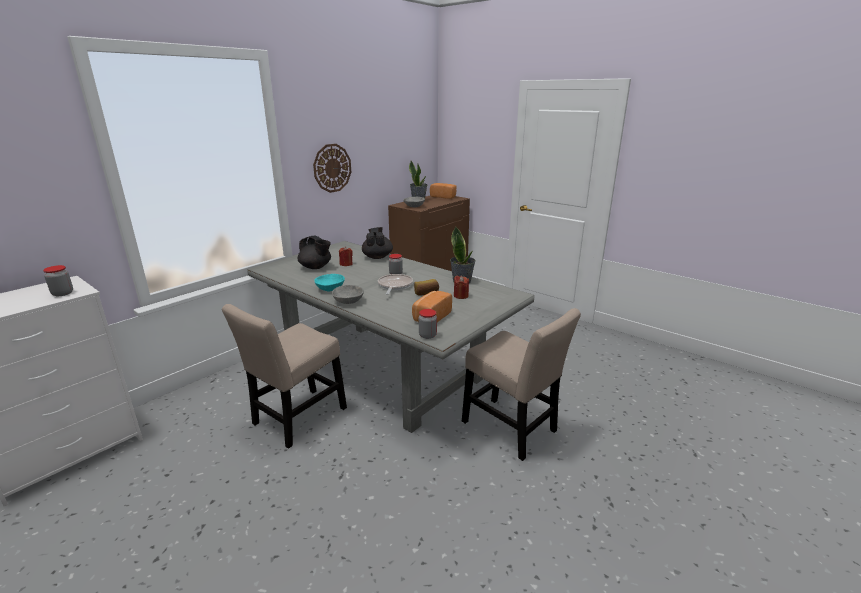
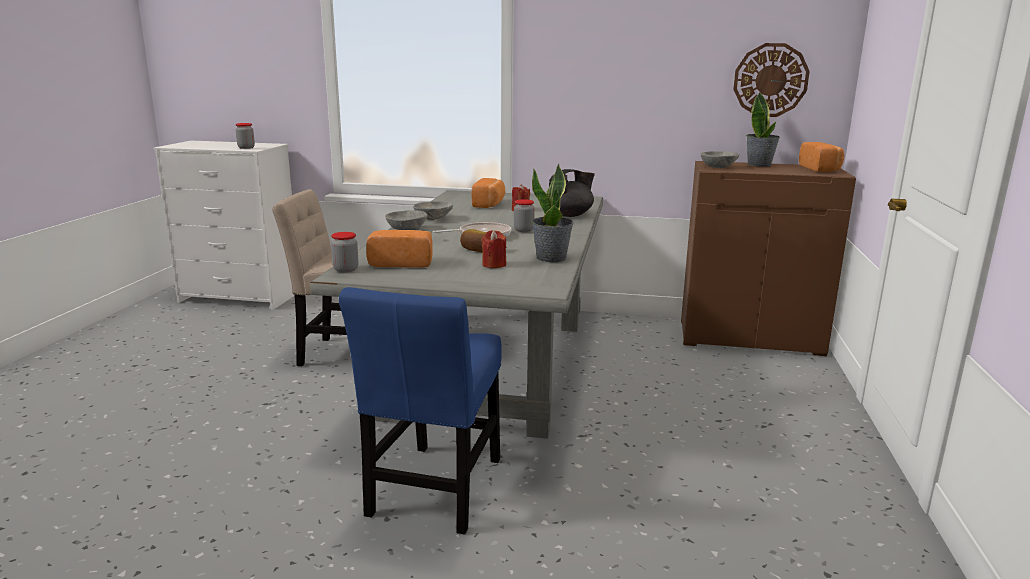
camera: 60 degrees right, 5 degrees down
(316, 267) = (489, 204): black teapot -> bread
(330, 289) = (434, 219): turquoise bowl -> grey bowl
(332, 168) = (595, 84): wall clock -> wall clock (770, 80)
(512, 429) = (435, 491): beige chair -> blue chair

